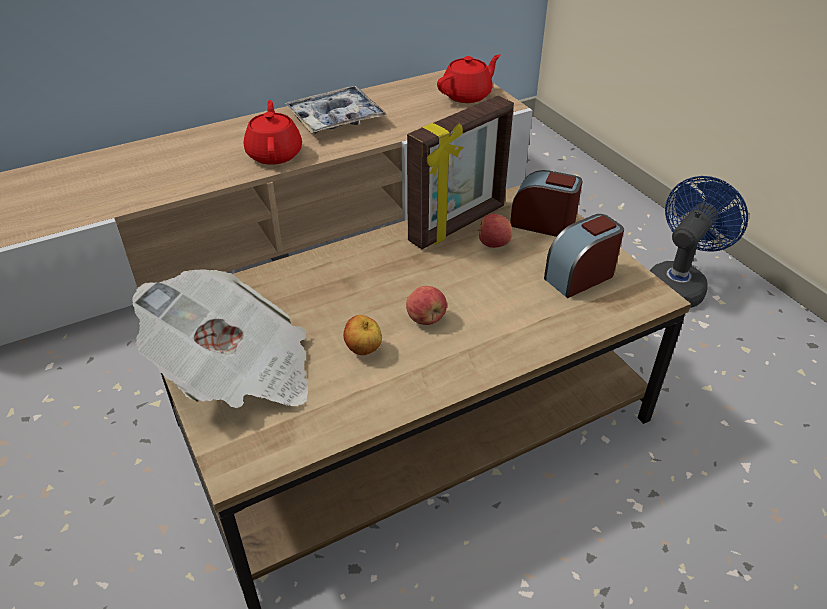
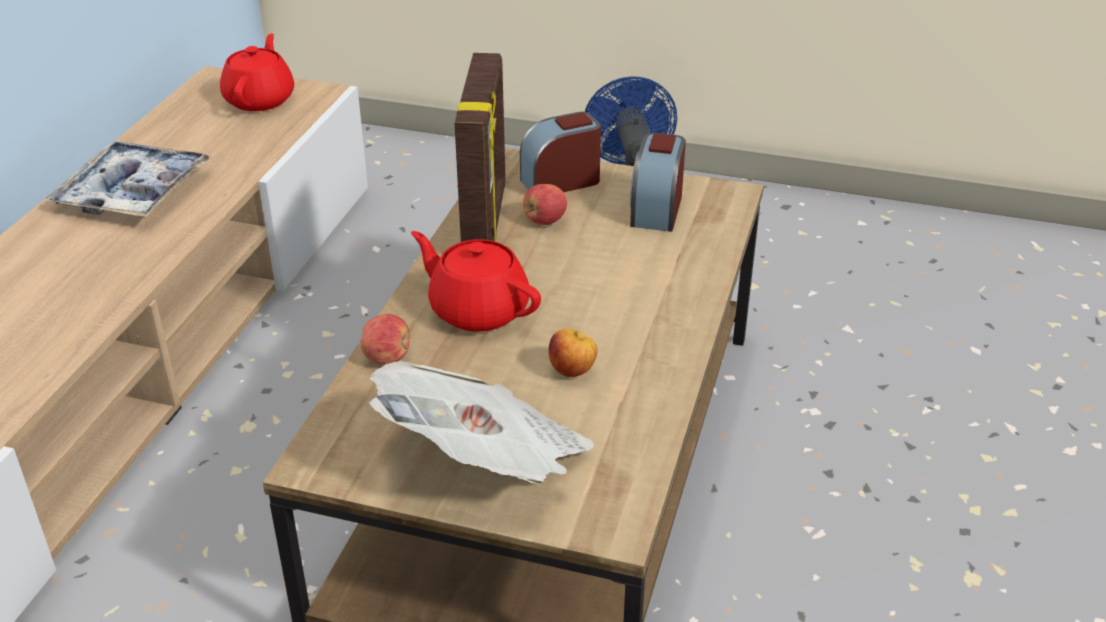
camera: 45 degrees left, 5 degrees down
(275, 154) = (115, 266): red teapot -> red teapot (478, 309)
(426, 319) = (585, 314): apple -> apple (387, 358)

